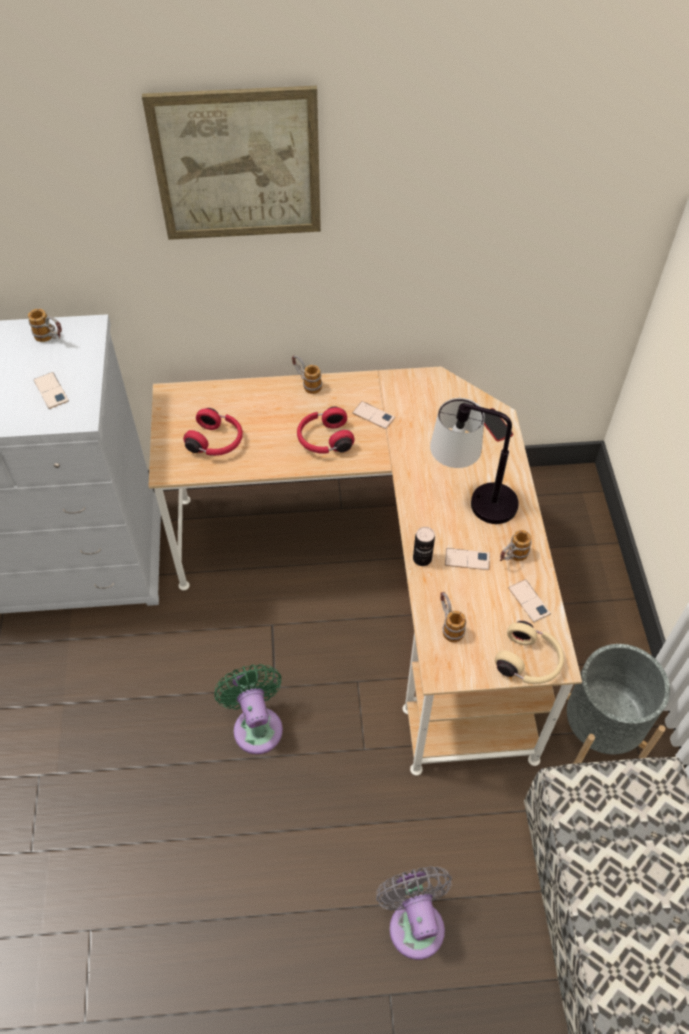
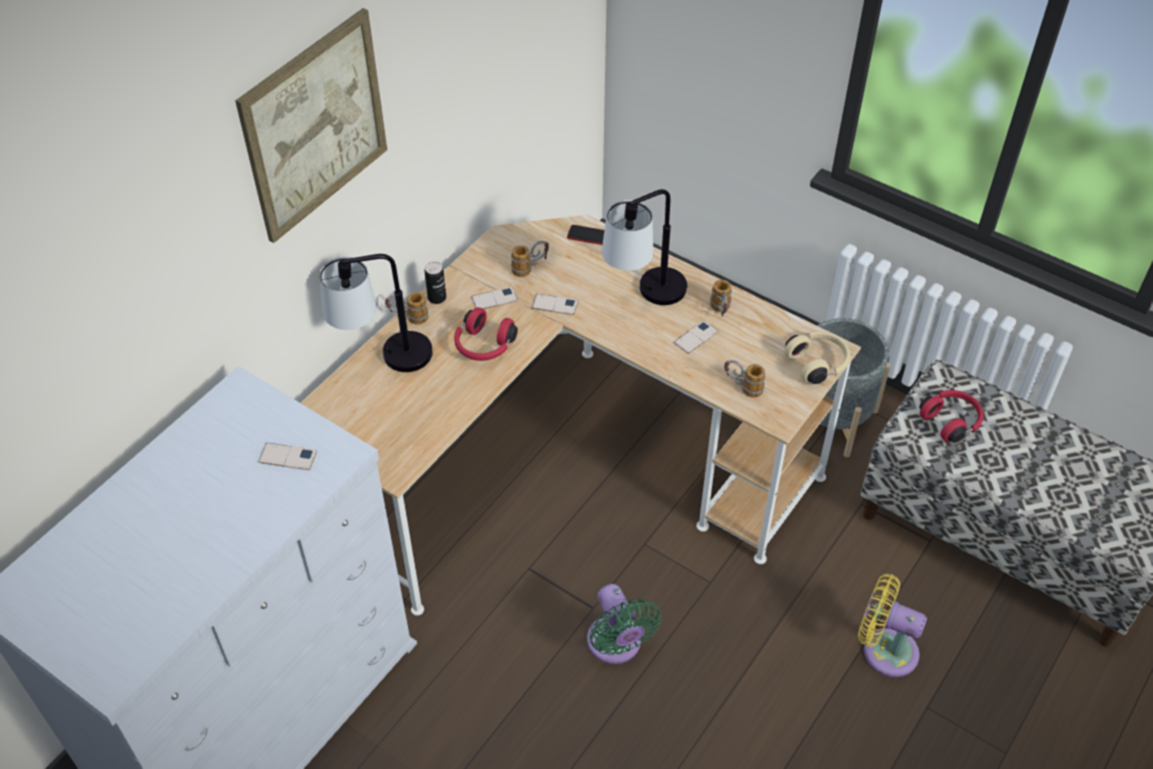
camera: 50 degrees left, 5 degrees down
(51, 338) = (219, 422): mug -> mug (530, 268)
(216, 442) = (402, 418): red headphones -> red headphones (951, 421)
(256, 725) = (616, 645): green fan -> green fan turned 135 degrees counterclockwise
(257, 397) = (384, 360): none -> table lamp
(415, 922) = (884, 649): grey fan -> yellow fan
(422, 558) = (667, 363): can -> can (437, 298)
(529, 601) = (767, 328): phone -> phone (555, 304)

